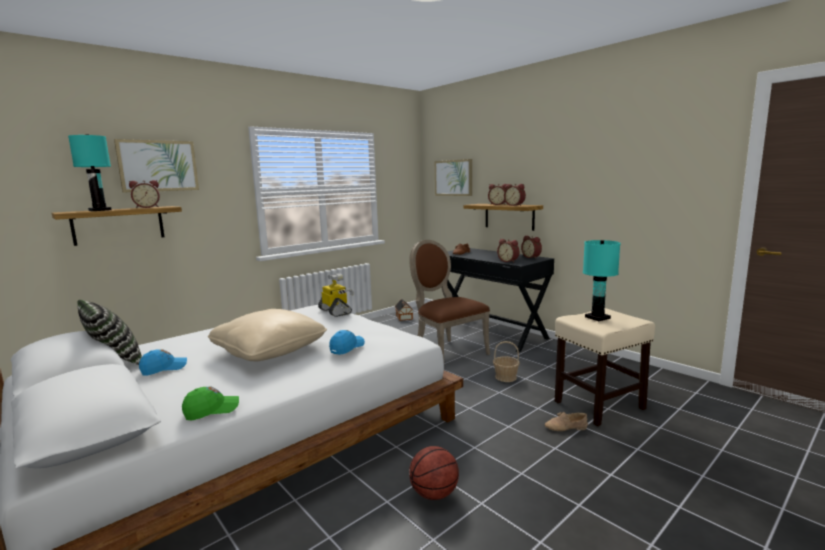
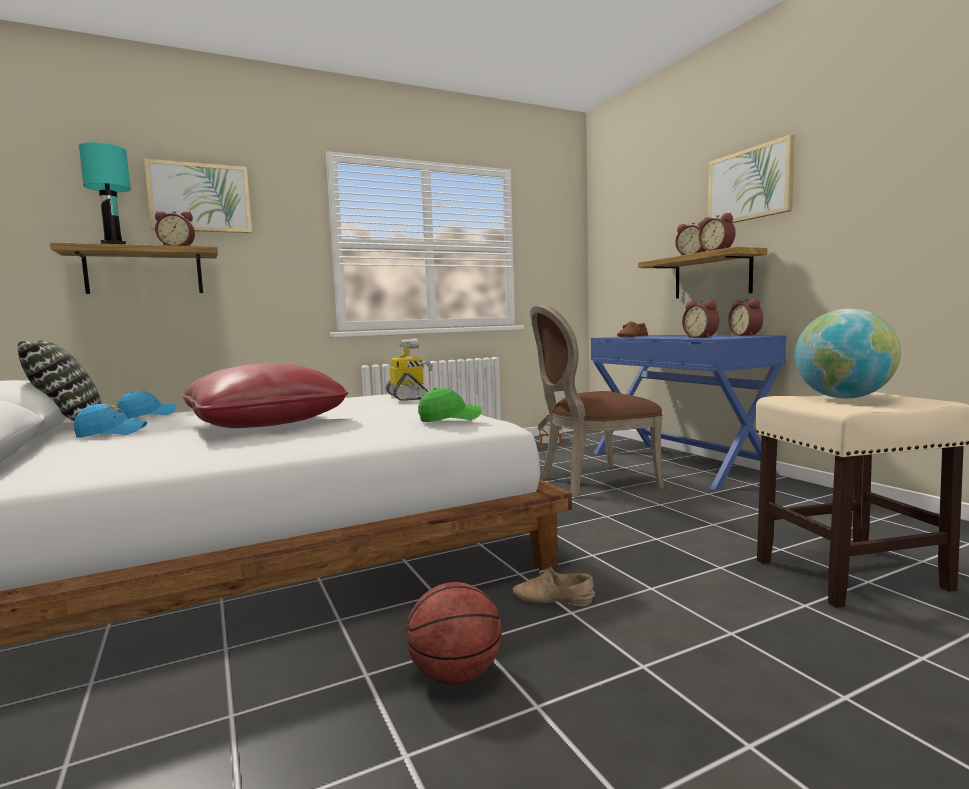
camera: 15 degrees right, 5 degrees down
(212, 410) = (94, 470): green cap -> green cap (450, 418)
(269, 350) = (265, 423): beige pillow -> red pillow
(347, 347) = (373, 422): blue cap -> blue cap (147, 415)
(446, 352) = (592, 482): brown chair -> brown chair turned 90 degrees counterclockwise
(453, 178) = (630, 230): picture -> picture (749, 185)
(491, 332) = (678, 463): black desk -> blue desk
(505, 377) = (677, 520): basket -> none
(566, 427) = (766, 602): beige shoe -> beige shoe (552, 599)
(597, 317) = (843, 398): turquoise table lamp -> globe

